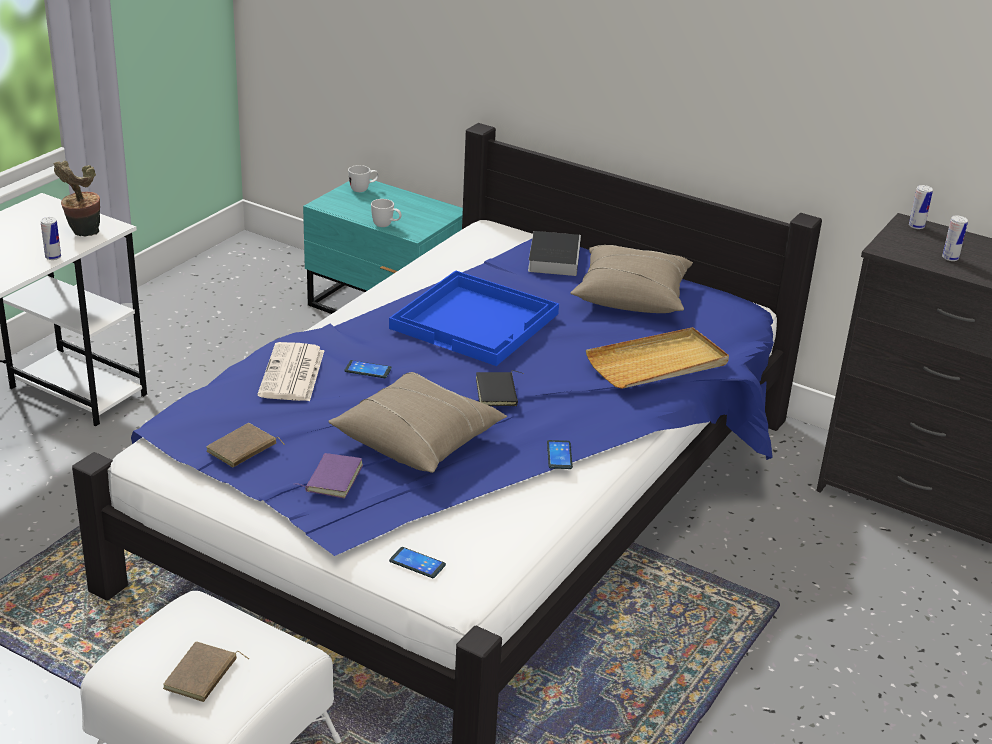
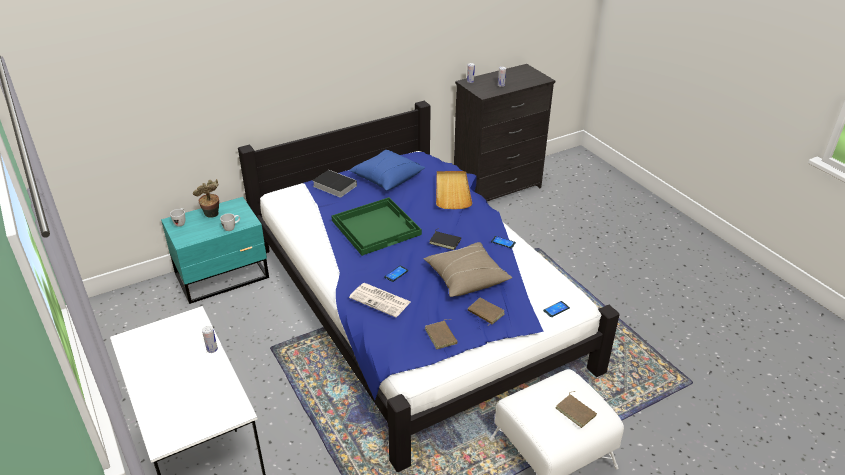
camera: 60 degrees left, 5 degrees up
(82, 233) = (191, 330): potted plant -> potted plant (212, 216)
(332, 478) = (485, 313): purple book -> brown book
(476, 321) = (376, 227): blue tray -> green tray
(631, 296) = (387, 178): beige pillow -> blue pillow

